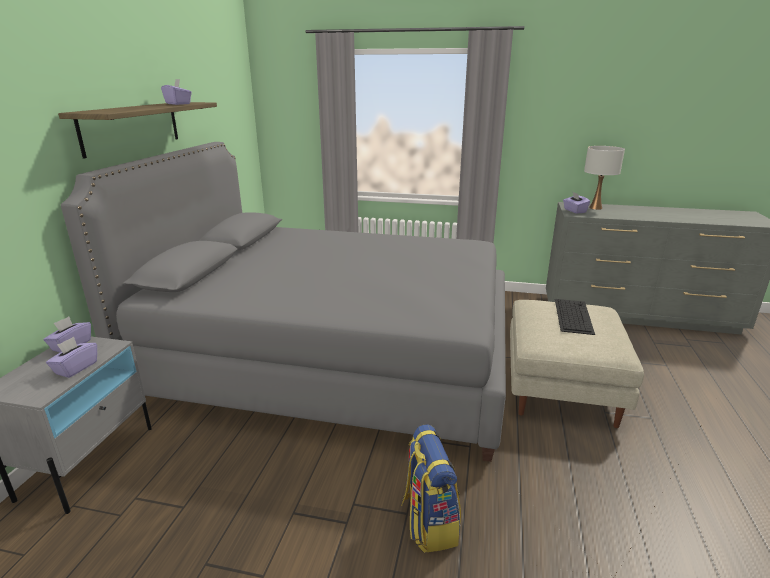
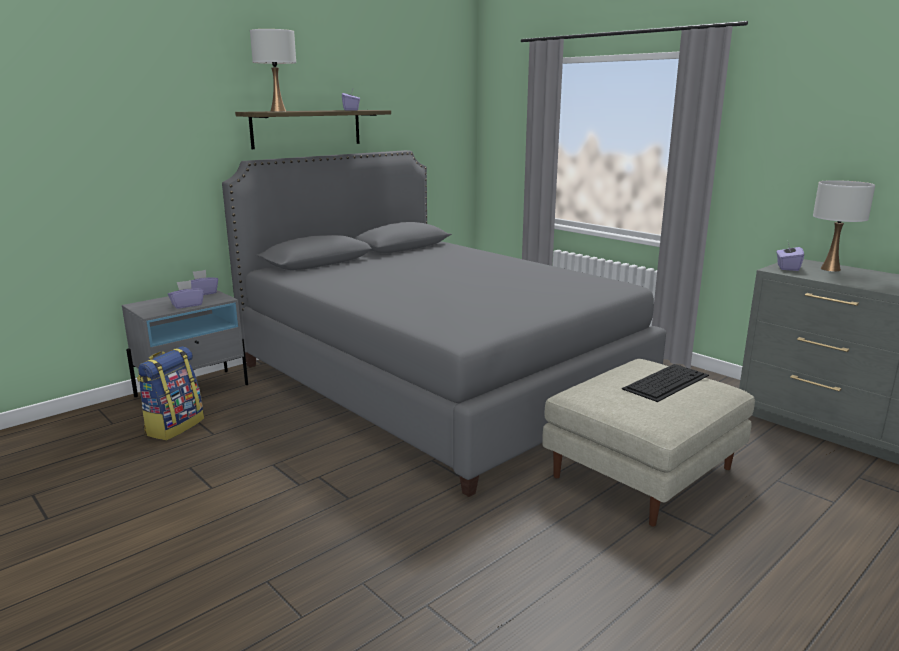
camera: 35 degrees right, 5 degrees down
(119, 110) = (278, 111): none -> white table lamp
(428, 522) = (356, 510): backpack -> backpack (174, 426)

